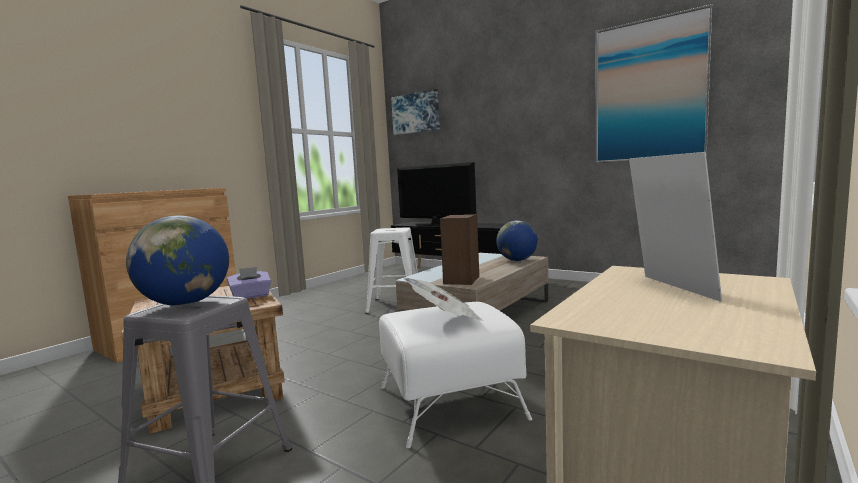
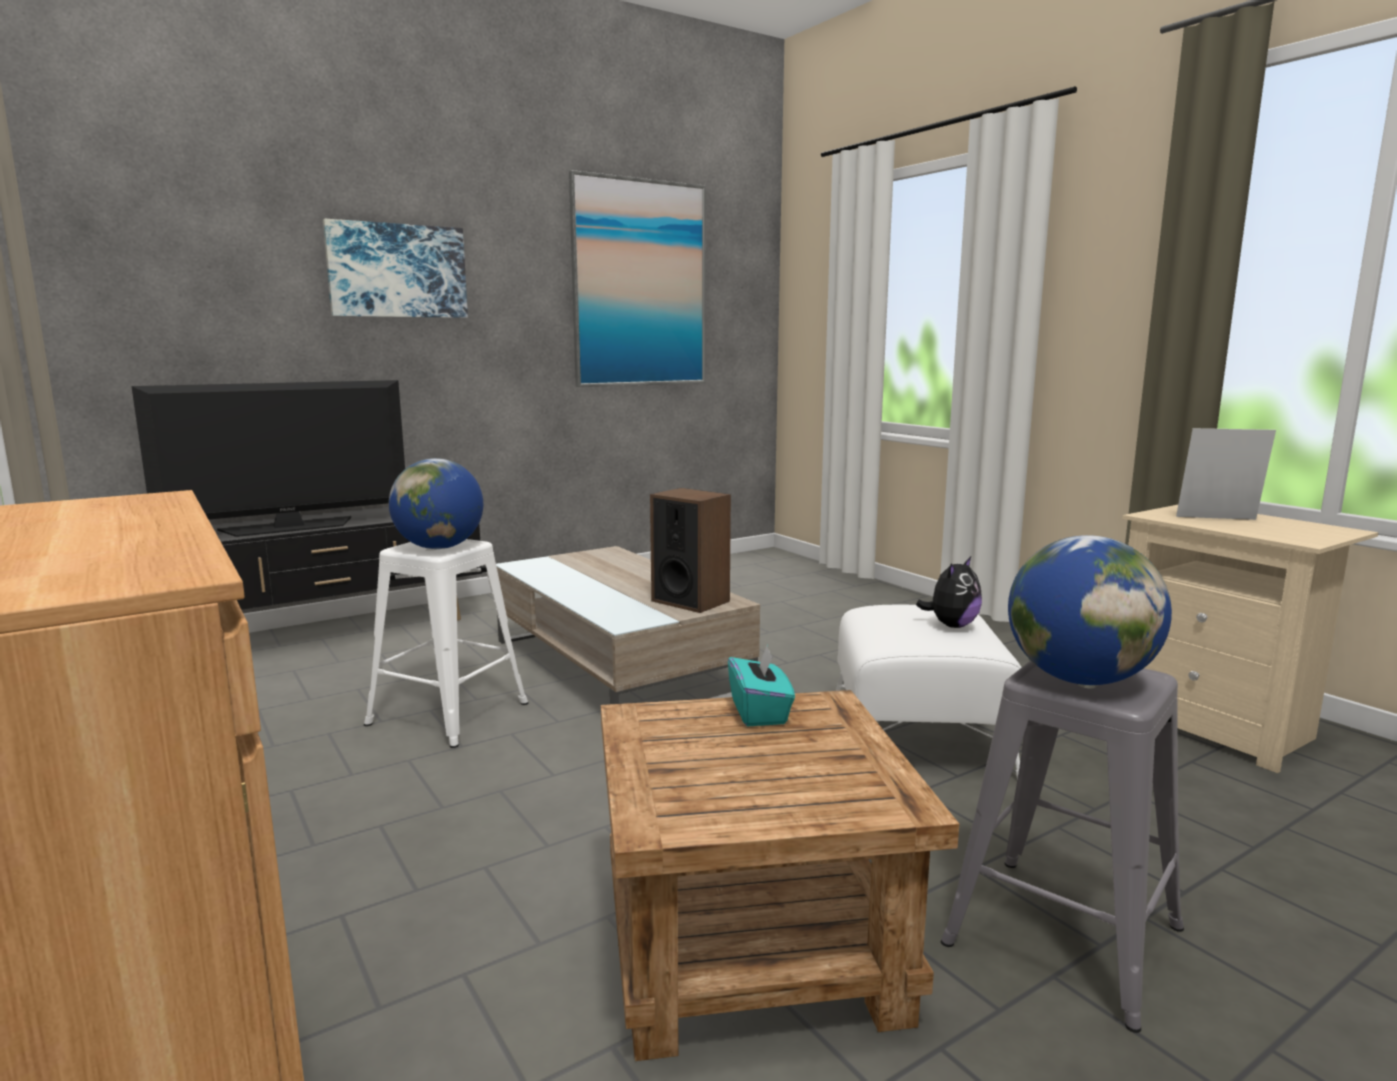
camera: 70 degrees left, 5 degrees up
(251, 296) = (760, 712): purple tissue box -> turquoise tissue box
(416, 113) = (127, 232): picture -> picture (397, 271)
(445, 318) = (951, 625): newspaper -> plush toy
(517, 260) = (612, 560): globe -> globe (439, 547)

